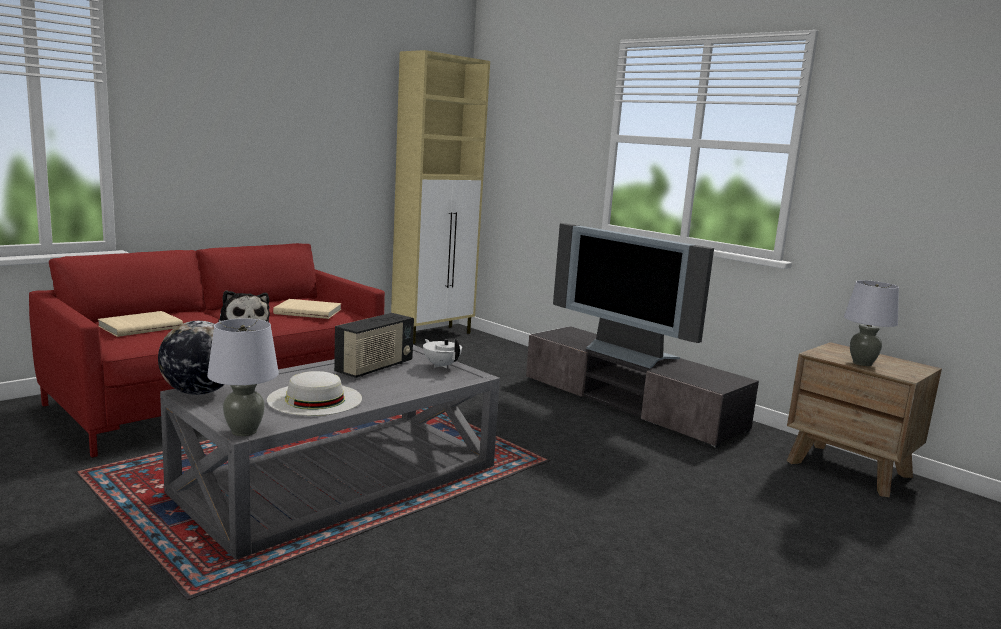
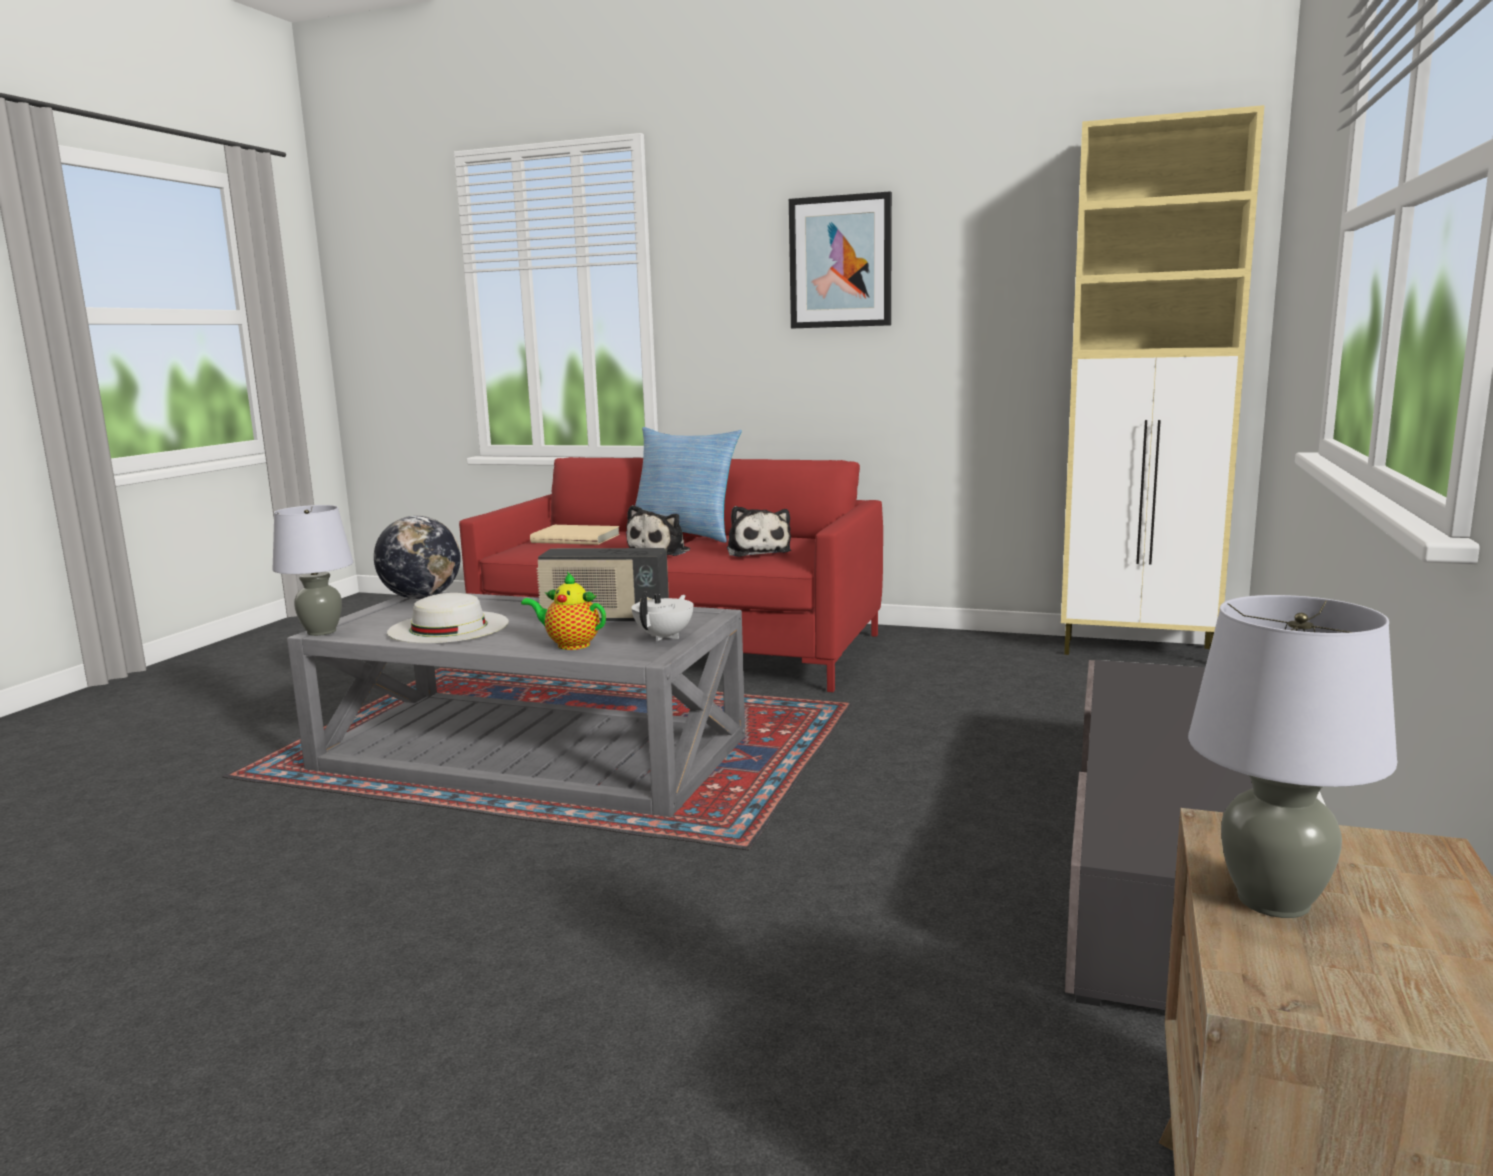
camera: 65 degrees right, 0 degrees up
(212, 310) = (685, 535): none -> pillow
(265, 104) = (840, 262): none -> picture
(308, 311) = (757, 551): beige book -> plush toy
(417, 384) = (570, 645): none -> teapot
(629, 355) = (1156, 740): television -> none

